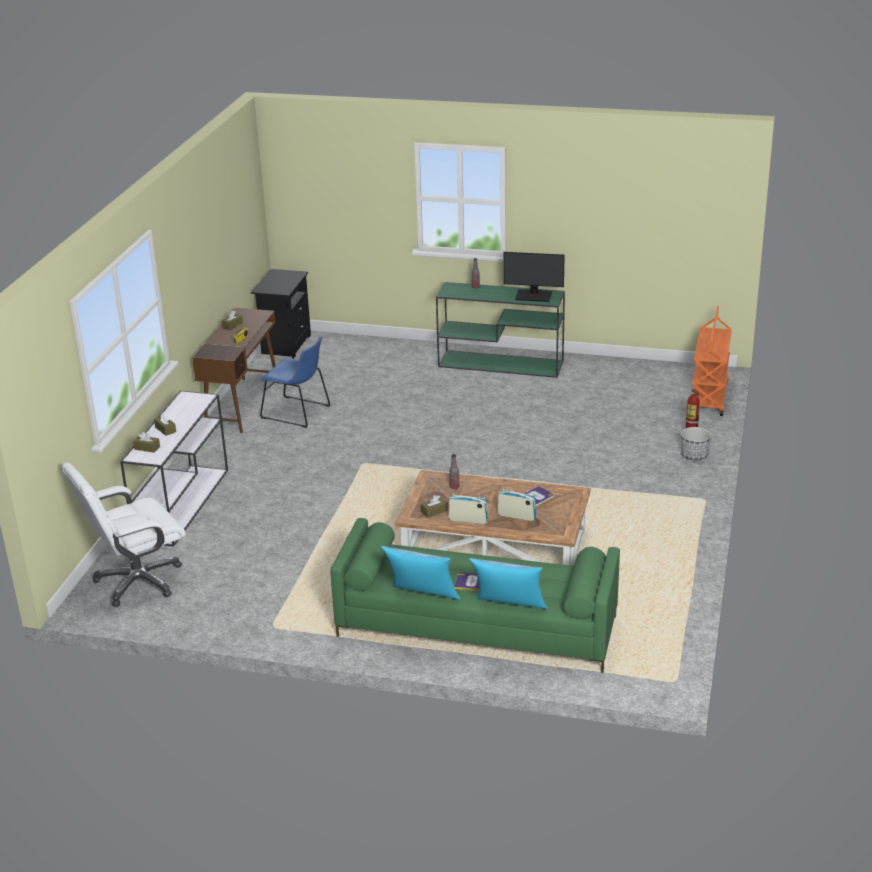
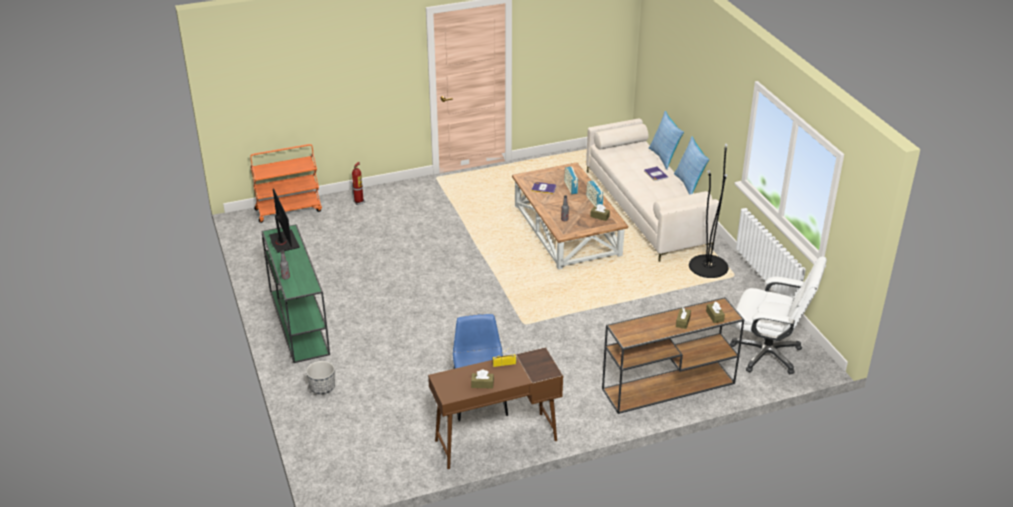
camera: 125 degrees left, 5 degrees up
(182, 503) = (667, 387): white console table -> brown console table
(285, 345) = (353, 479): black nightstand -> none
(311, 616) = (708, 267): none -> black floor lamp
(475, 627) = (647, 209): green sofa -> beige sofa
(694, 455) = (382, 194): planter -> planter (322, 387)

